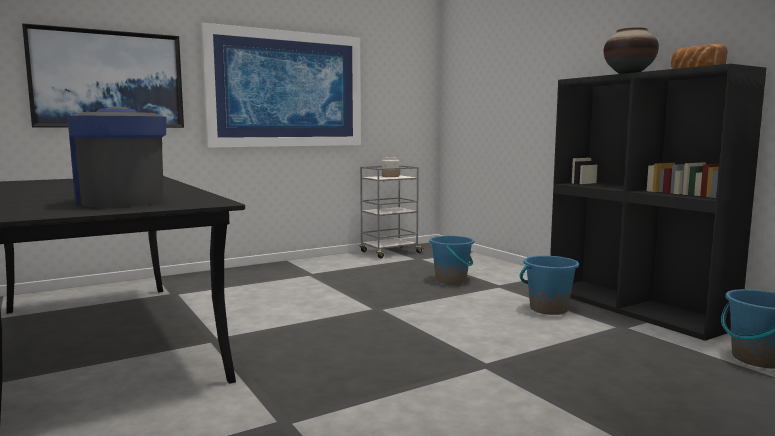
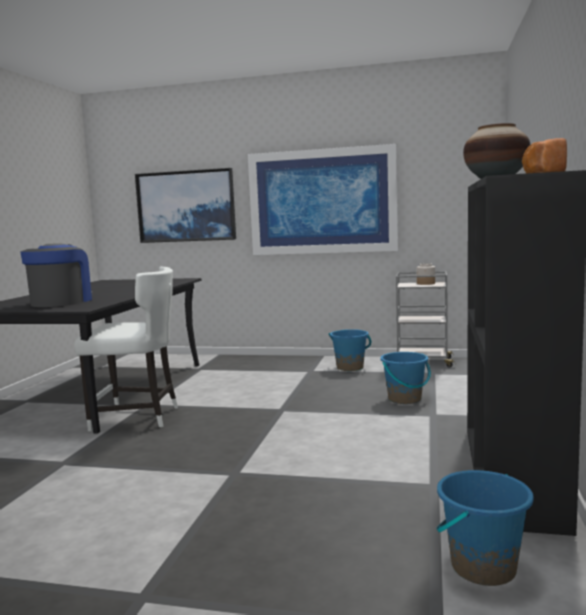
camera: 45 degrees right, 0 degrees up
(241, 354) = (138, 418): none -> white chair
(548, 309) = (414, 448): blue bucket -> blue bucket (350, 367)

